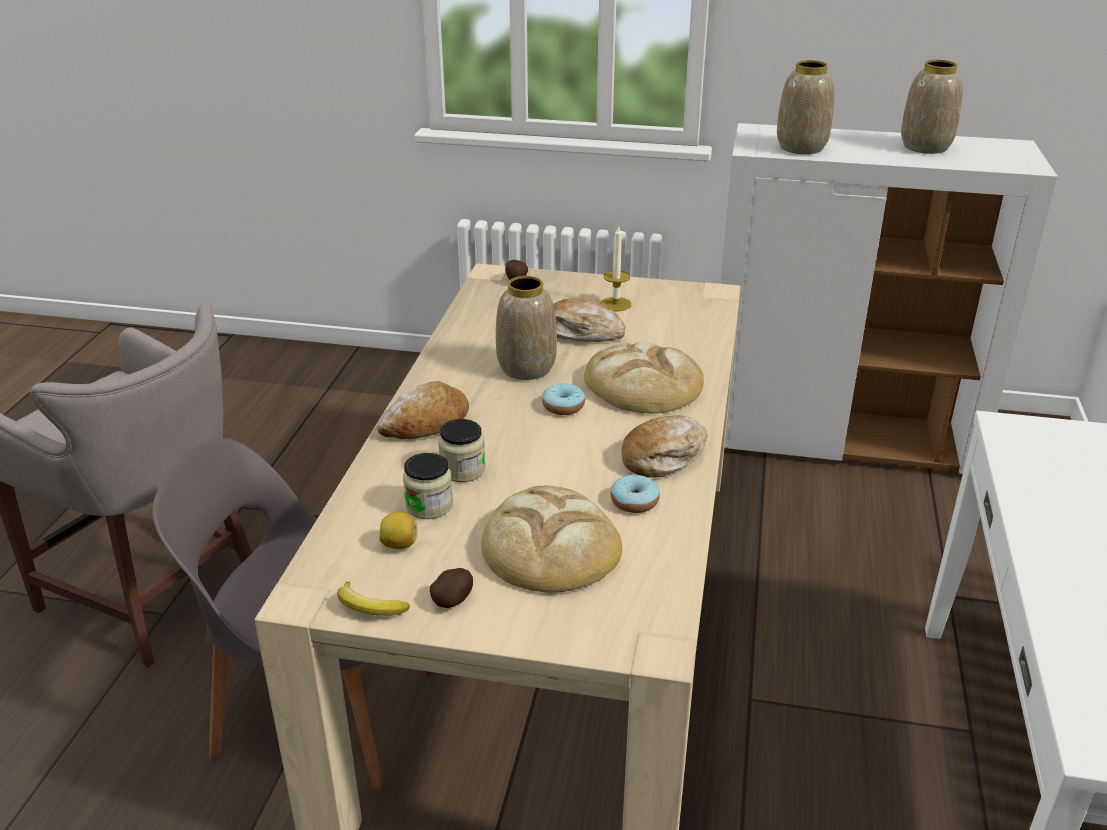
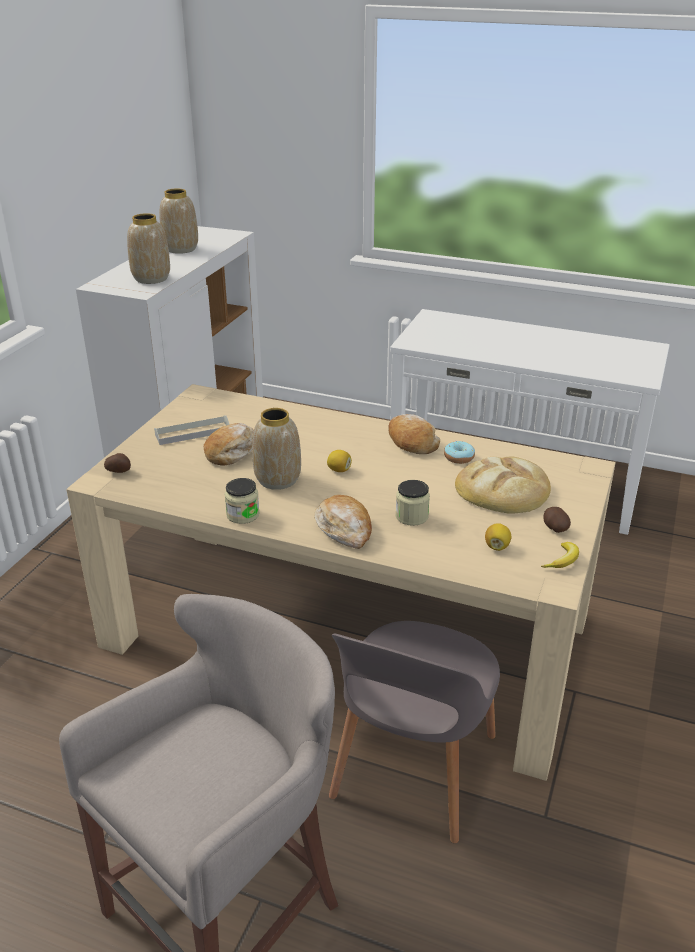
camera: 80 degrees left, 0 degrees up
(429, 505) = (453, 532): jar -> jar (243, 515)
(563, 406) = (339, 470): donut -> lemon
(616, 304) = (192, 433): candle -> grey tray
(643, 385) = (321, 437): bread -> none

